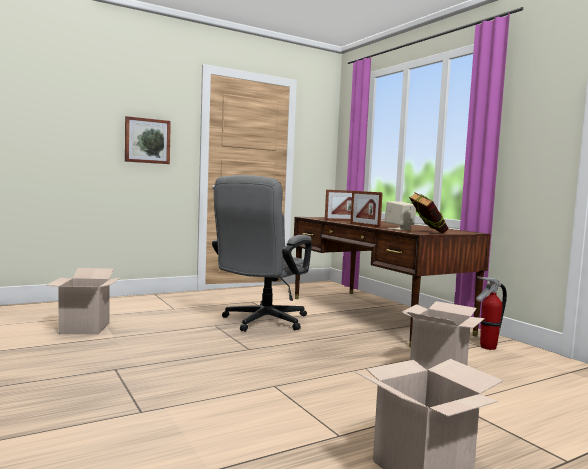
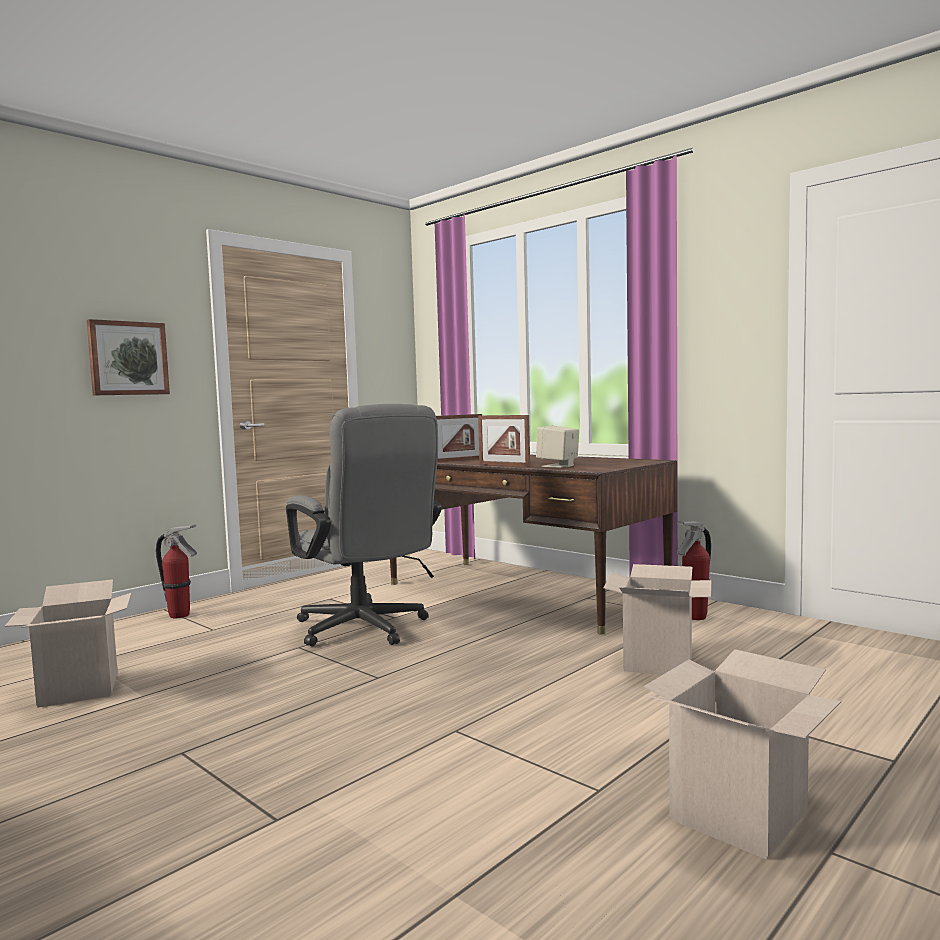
camera: 15 degrees left, 0 degrees up
(161, 299) = (180, 615): none -> fire extinguisher
(261, 322) = (366, 630): grey office chair -> grey office chair turned 45 degrees counterclockwise
(427, 232) = (603, 468): book -> none

